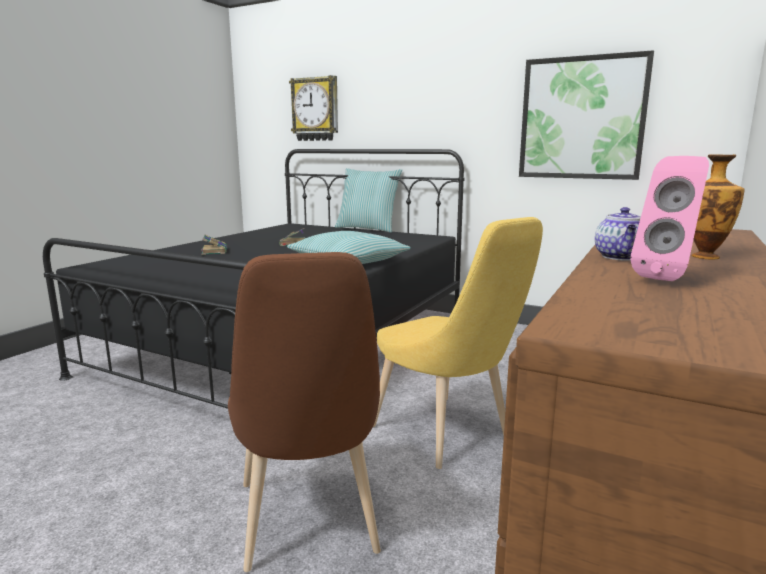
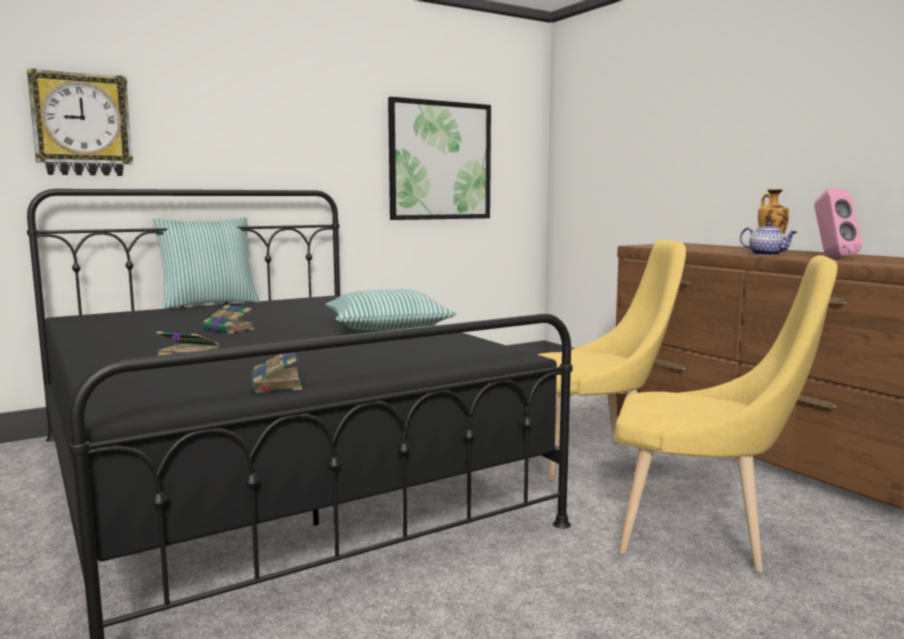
camera: 60 degrees left, 5 degrees down
(153, 272) = (276, 385): none -> book
(310, 525) = (703, 536): brown chair -> yellow chair

